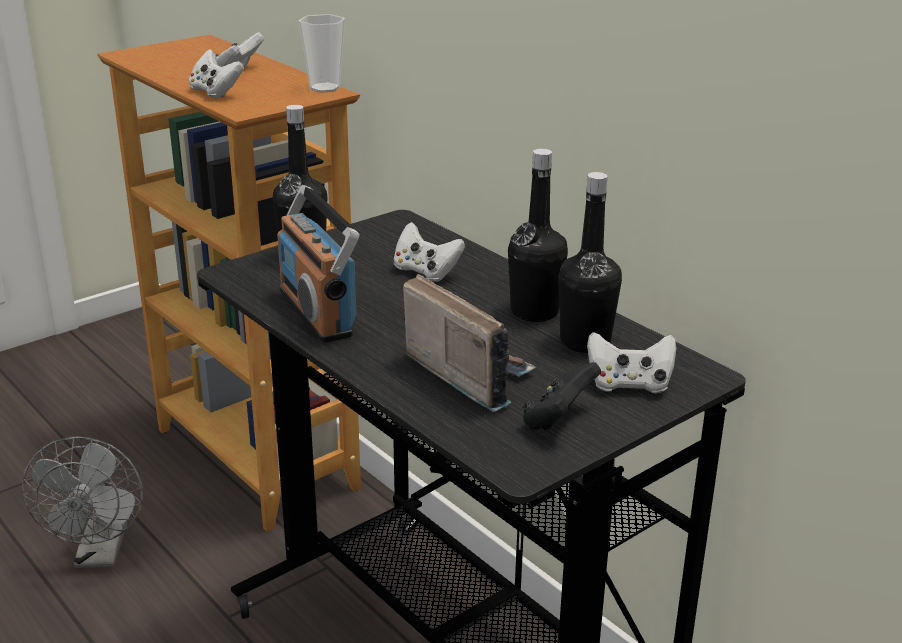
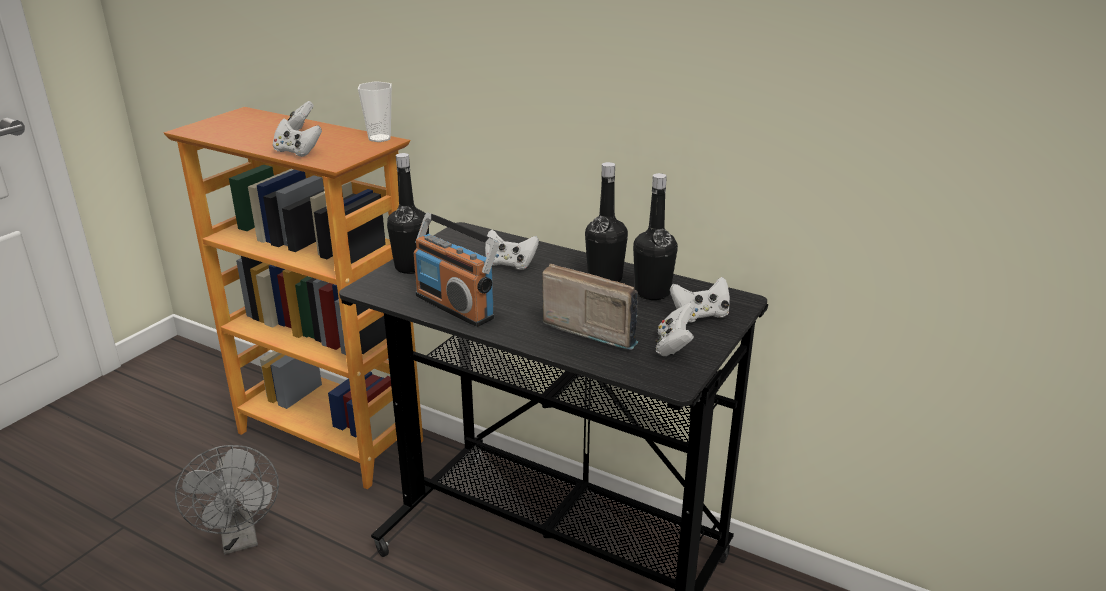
camera: 20 degrees left, 0 degrees up
(558, 419) = (673, 346): black game controller -> white game controller

